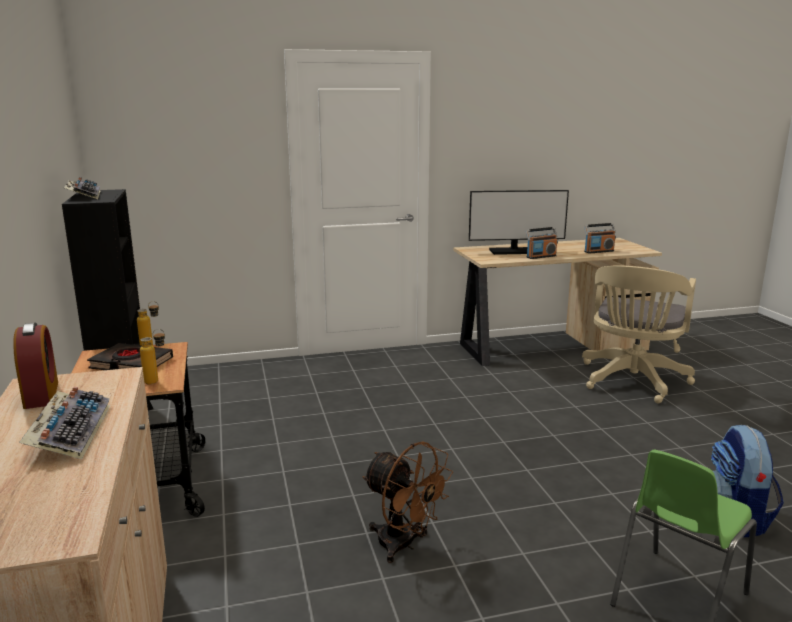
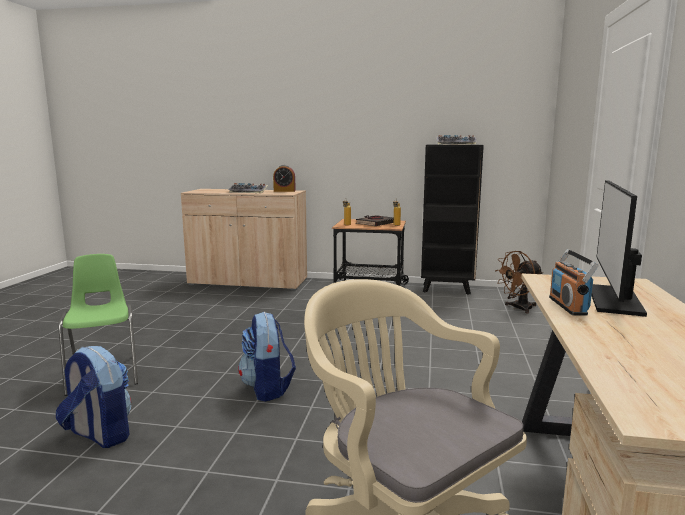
camera: 115 degrees right, 5 degrees down
(404, 545) = (250, 326): brown fan -> brown fan (518, 308)
(553, 464) = (267, 388): none -> backpack
(598, 251) = (624, 358): radio -> none

